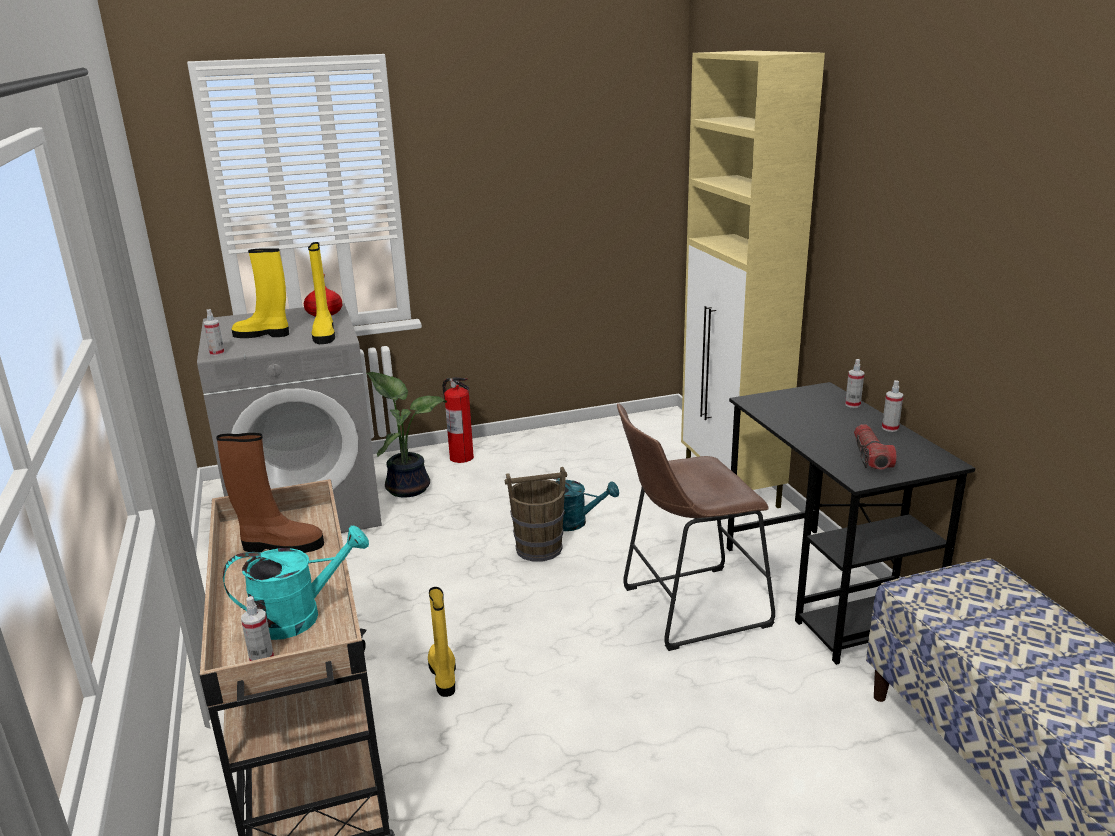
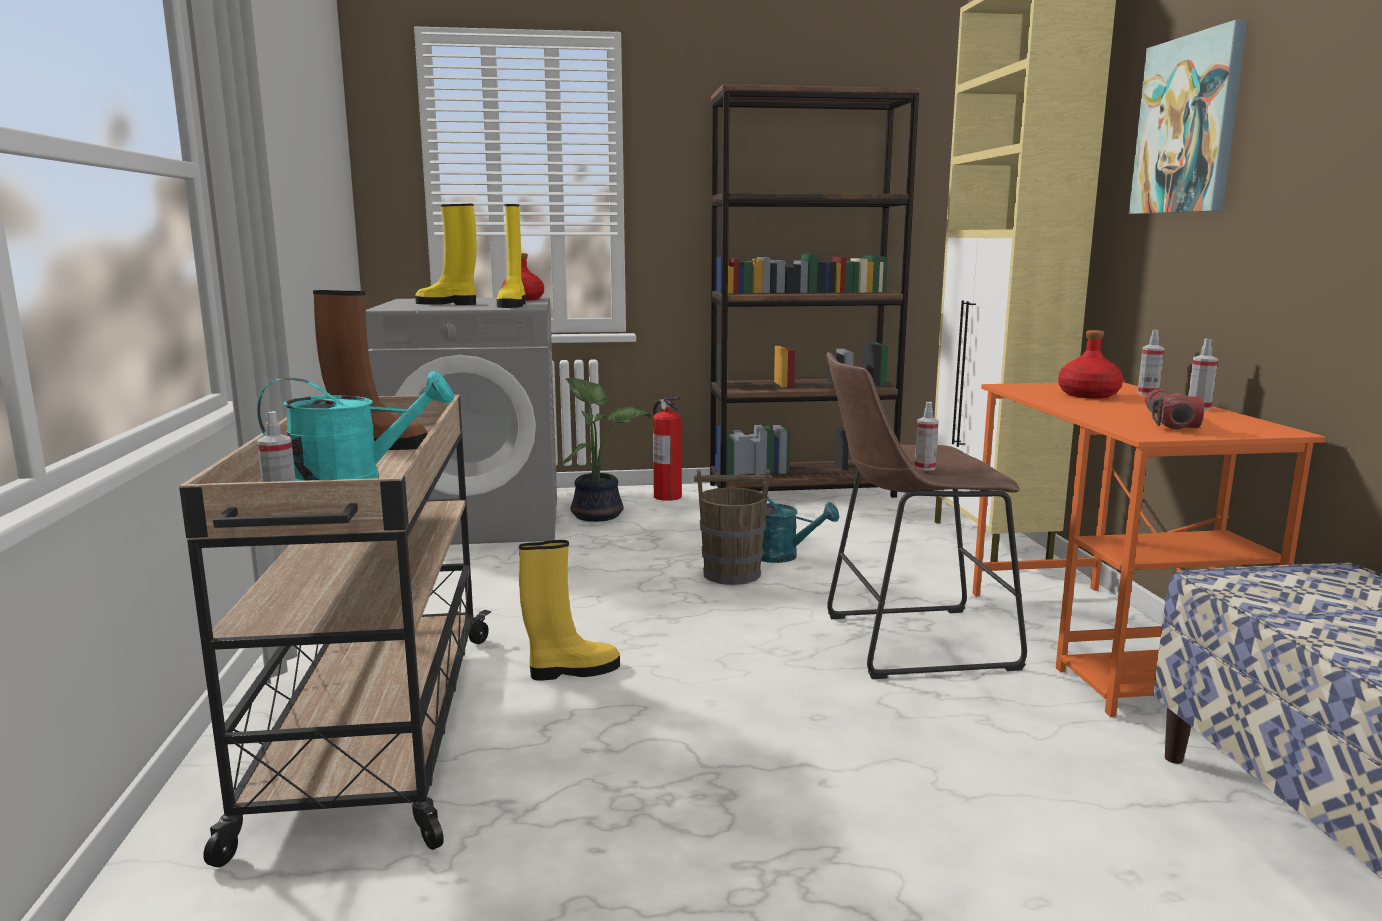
camera: 10 degrees right, 10 degrees down
(217, 353) = (390, 308): spray bottle -> spray bottle (925, 468)
(443, 675) = (572, 671): yellow boot -> yellow boot turned 75 degrees clockwise
(572, 437) = (801, 490): none -> brown bookcase
(811, 412) = (1088, 395): none -> red bottle
(825, 590) = (1103, 644): black desk -> orange desk
(880, 203) = (1188, 125): none -> picture

